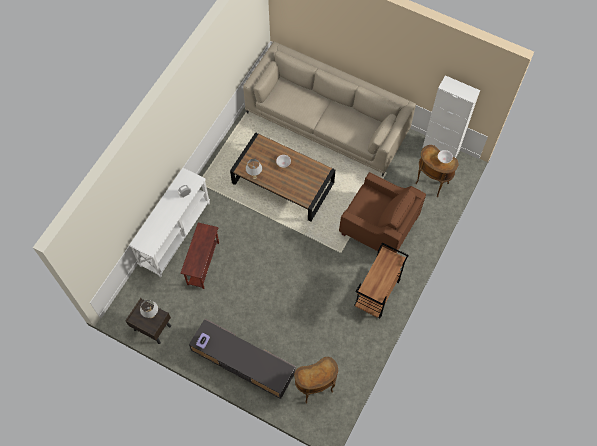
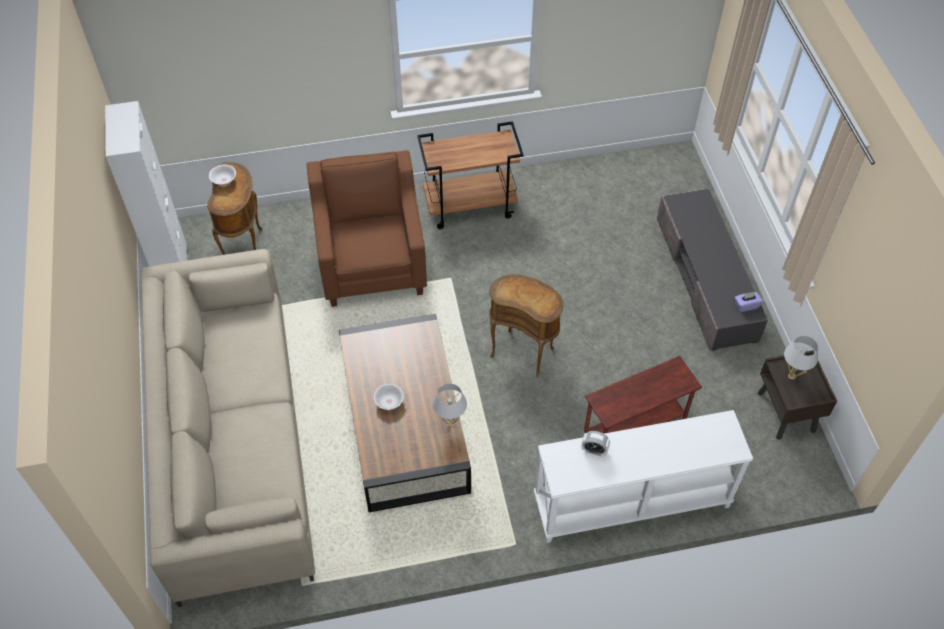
camera: 130 degrees left, 10 degrees down
(315, 388) = (651, 190): brown side table -> brown side table (523, 351)

